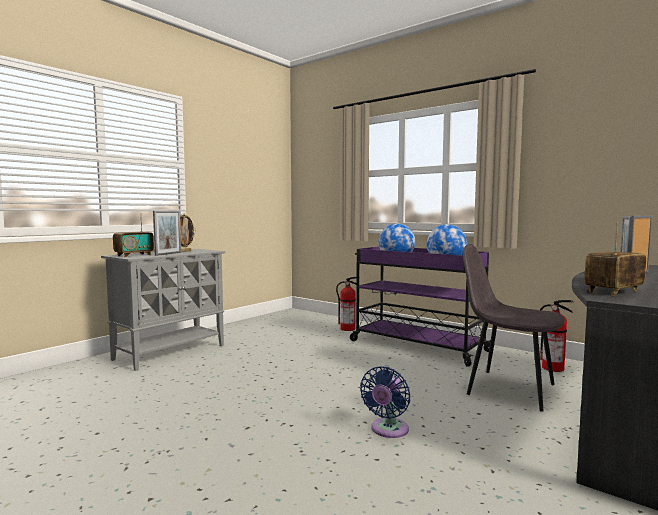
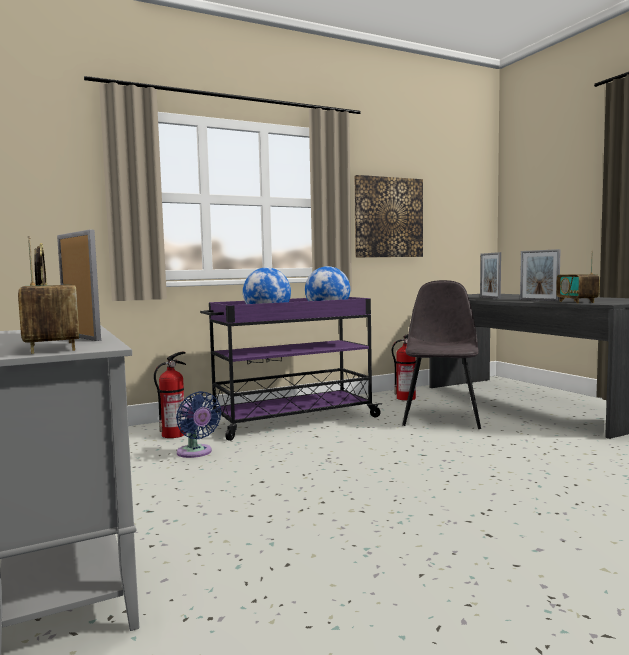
camera: 65 degrees left, 0 degrees up
(388, 430) = (515, 470): blue fan -> blue fan (196, 453)
(508, 389) = (441, 418): grey chair -> grey chair turned 135 degrees clockwise
(581, 172) = (388, 217): none -> picture

